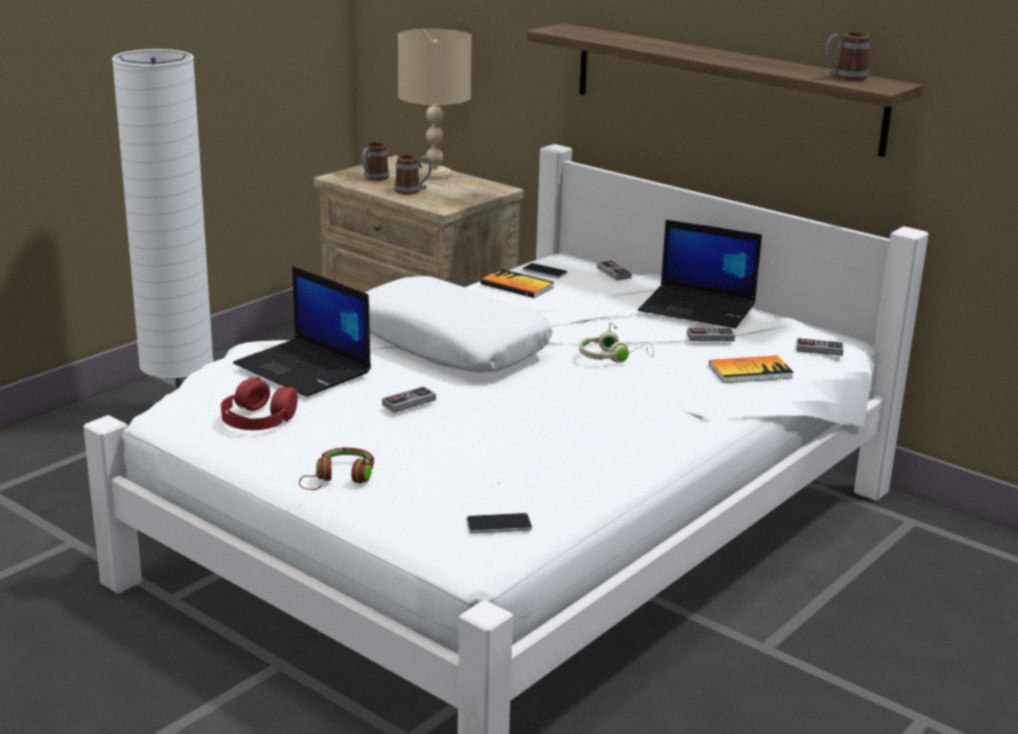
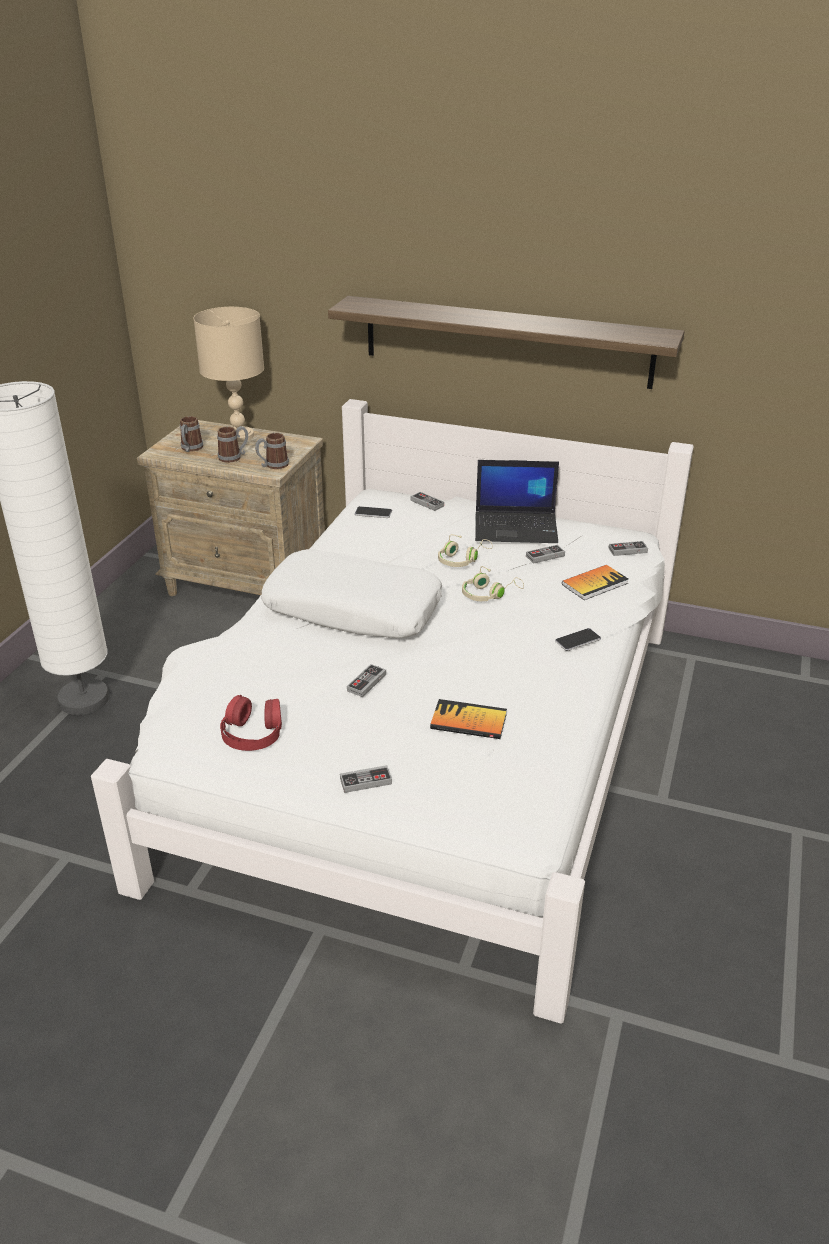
camera: 20 degrees left, 10 degrees up
(305, 369) = (255, 666): laptop -> none
(339, 479) = (366, 781): red headphones -> game controller
(499, 525) = (522, 794): phone -> phone (577, 640)
(517, 286) = (362, 533): book -> book (468, 721)
(608, 324) = (462, 559): none -> beige headphones
(844, 78) = (625, 332): mug -> mug (273, 465)

